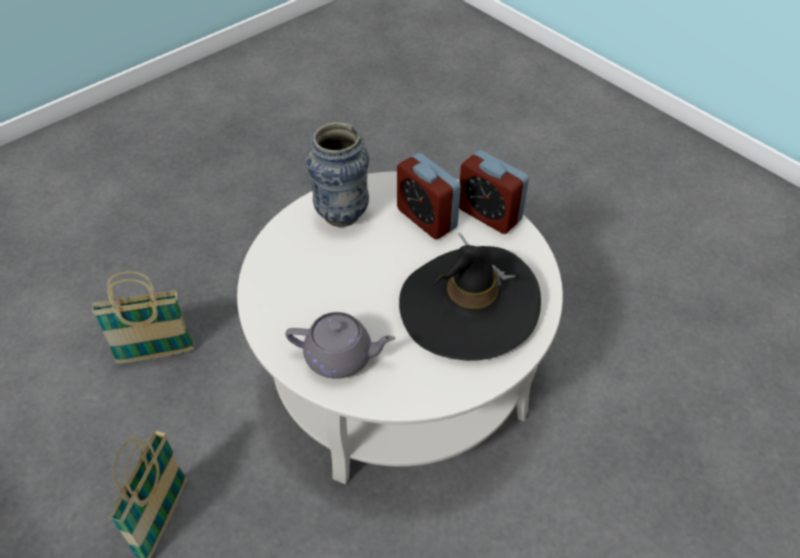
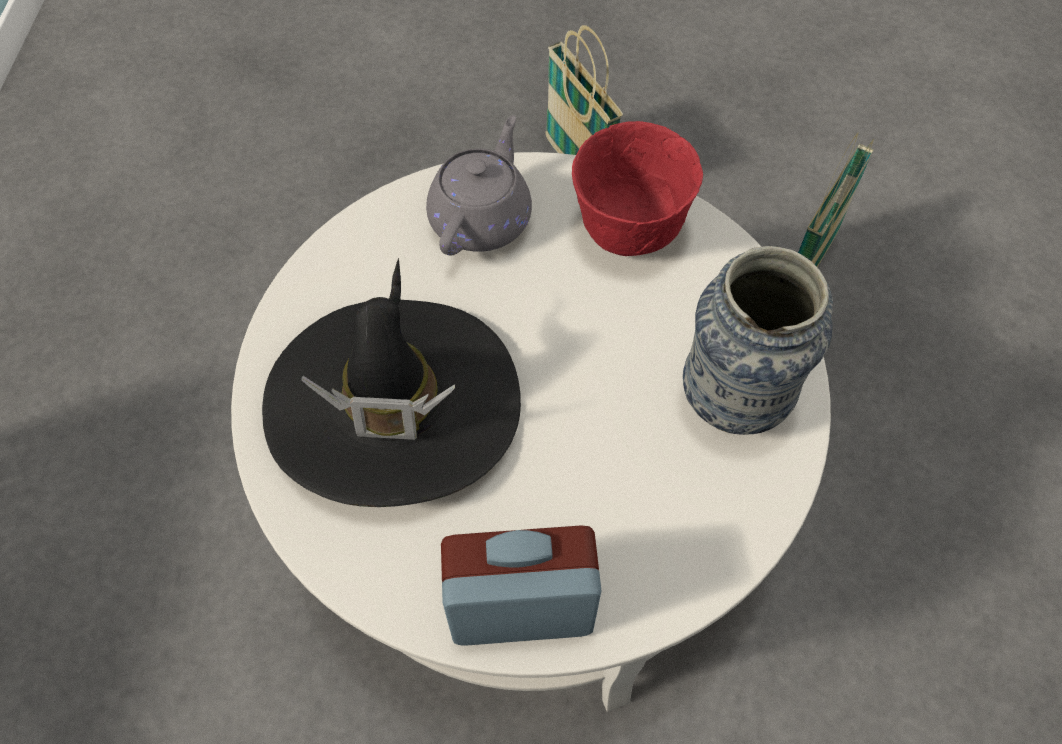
camera: 135 degrees right, 10 degrees up
(287, 298) = (630, 232): none -> red bowl
(340, 357) = (482, 218): grey teapot -> grey teapot turned 150 degrees clockwise
(426, 218) = (608, 507): alarm clock -> none

